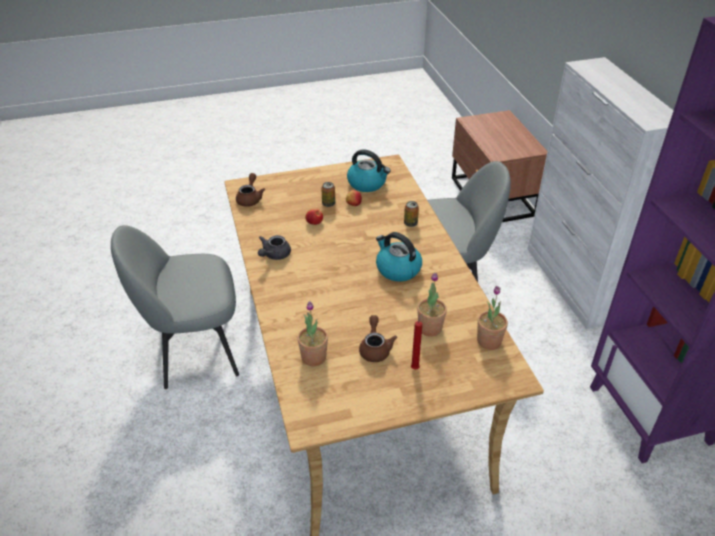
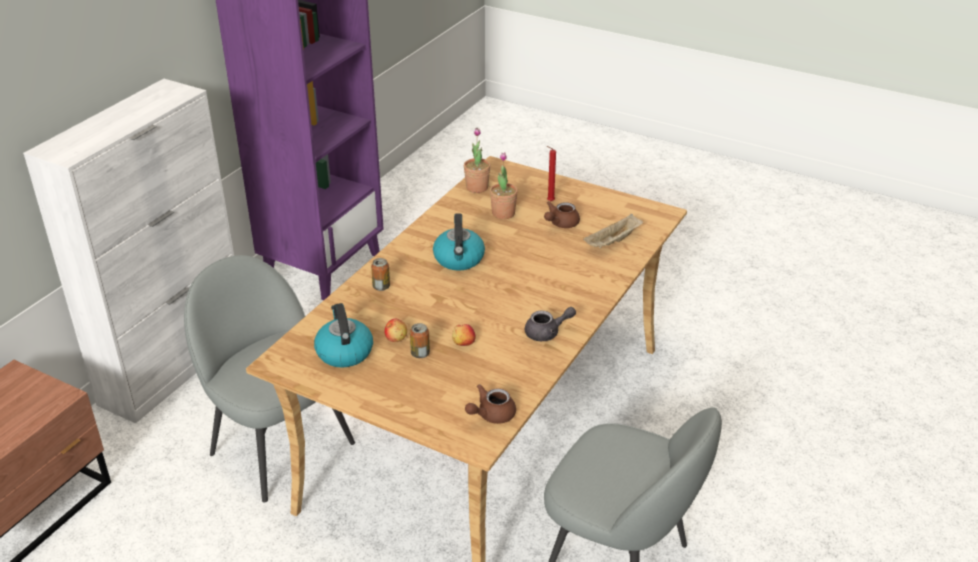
camera: 135 degrees left, 5 degrees down
(313, 357) = (613, 242): potted plant -> beige tray

